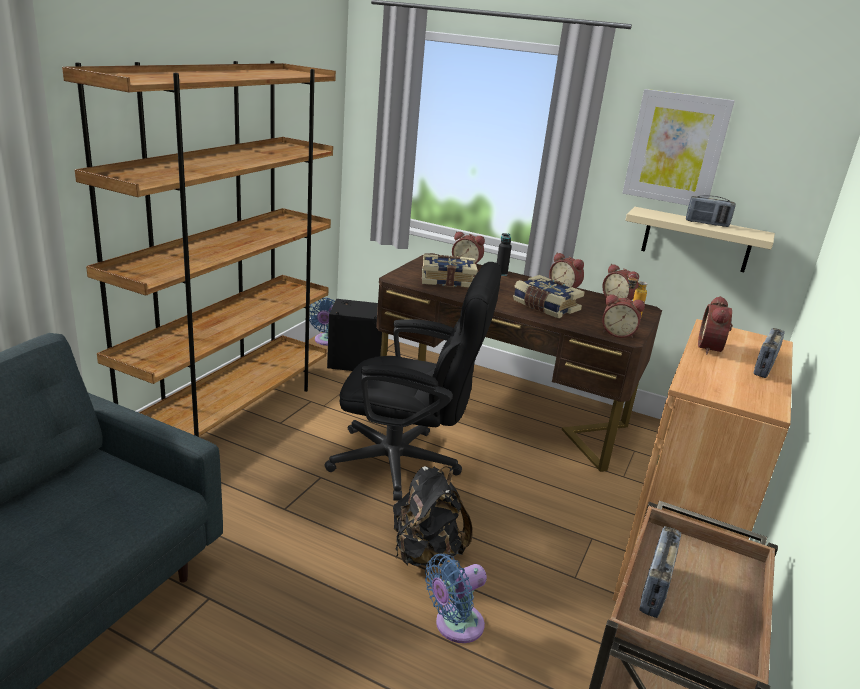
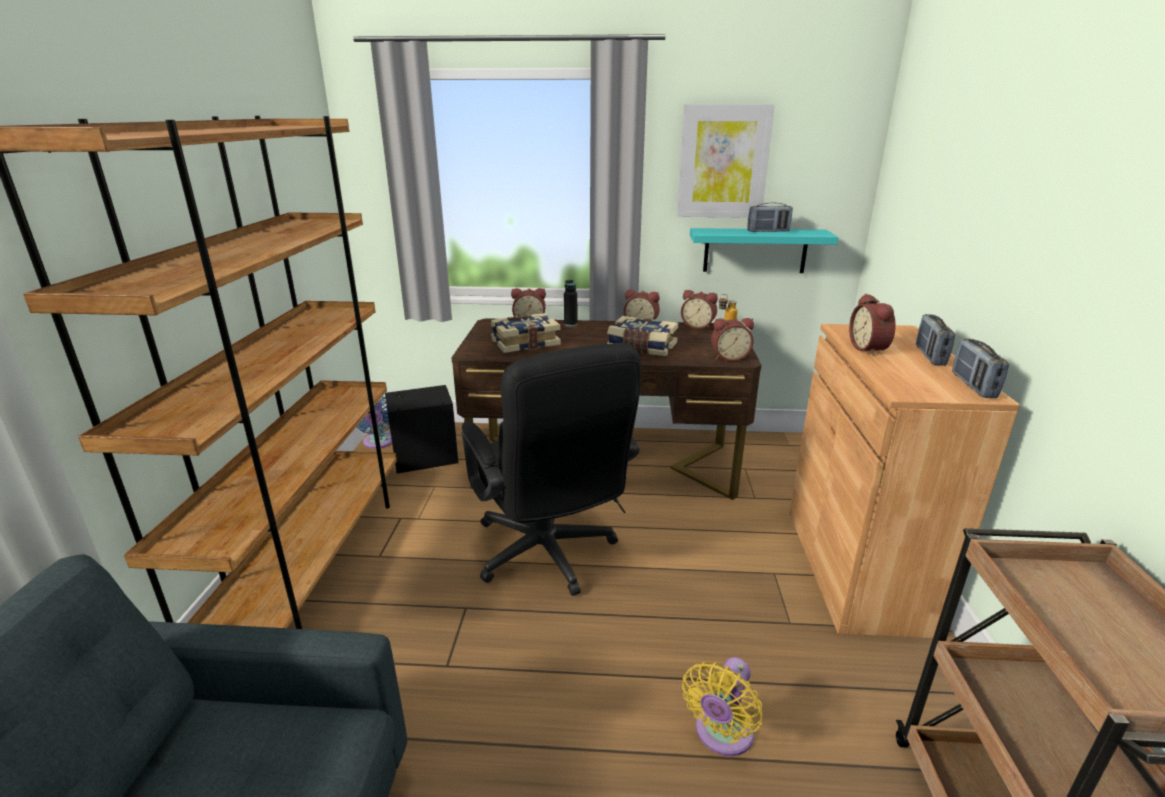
camera: 20 degrees left, 0 degrees up
(406, 464) = (549, 557): black office chair -> black office chair turned 75 degrees clockwise
(425, 553) = (635, 657): black backpack -> none
(455, 625) = (721, 734): blue fan -> yellow fan
(655, 589) = (1070, 642): radio -> radio (973, 386)
(696, 240) = (755, 250): beige shelf -> turquoise shelf

